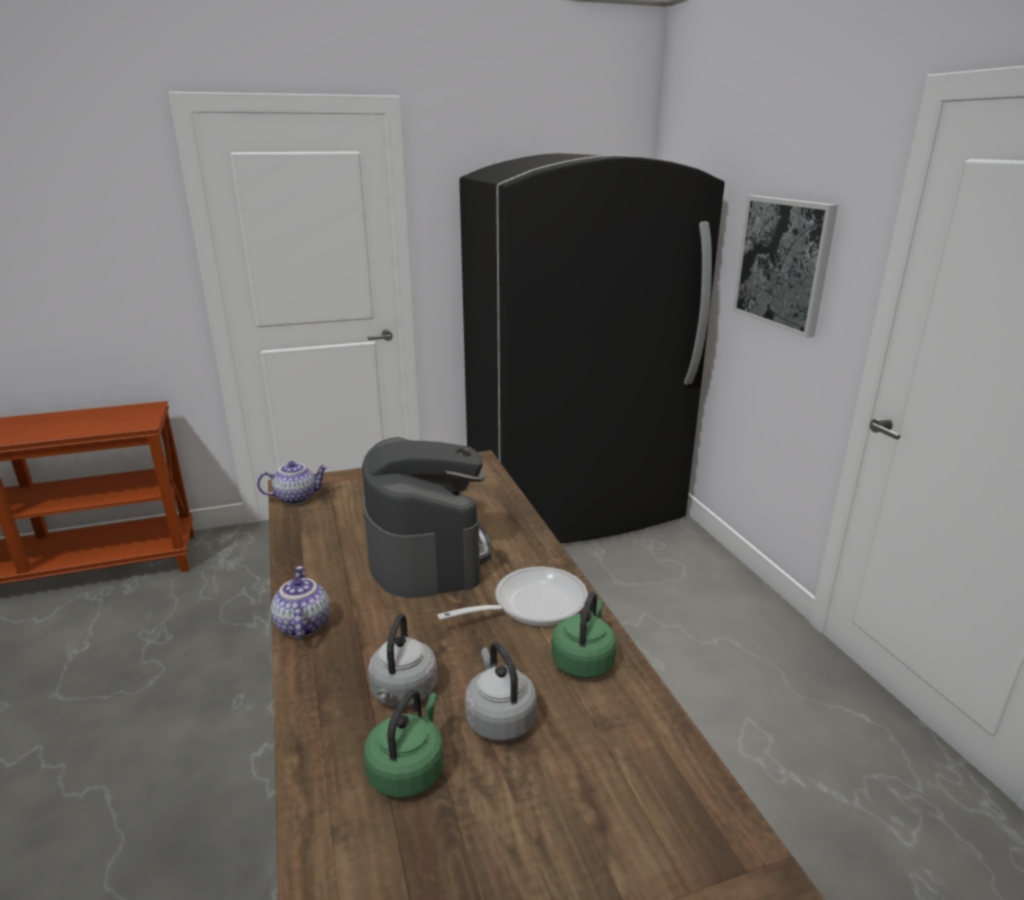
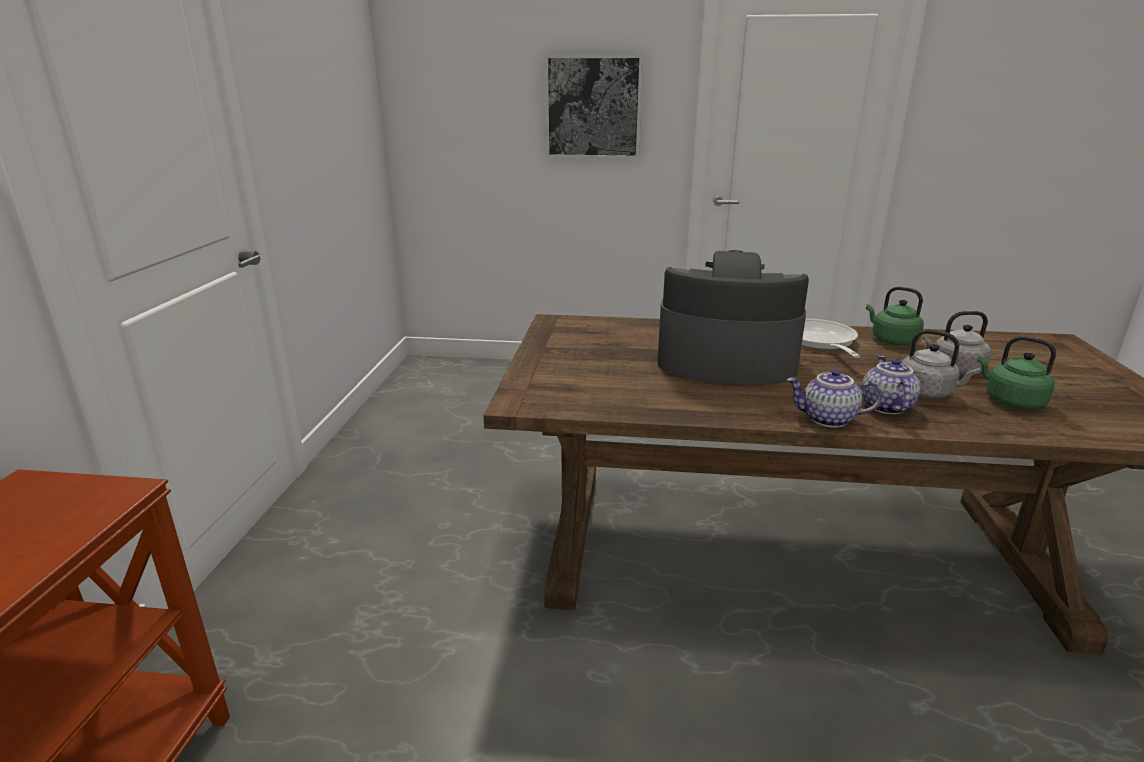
camera: 65 degrees left, 0 degrees up
(296, 497) = (555, 402): teapot -> teapot (884, 406)
(574, 506) = (443, 396): black fridge -> none

